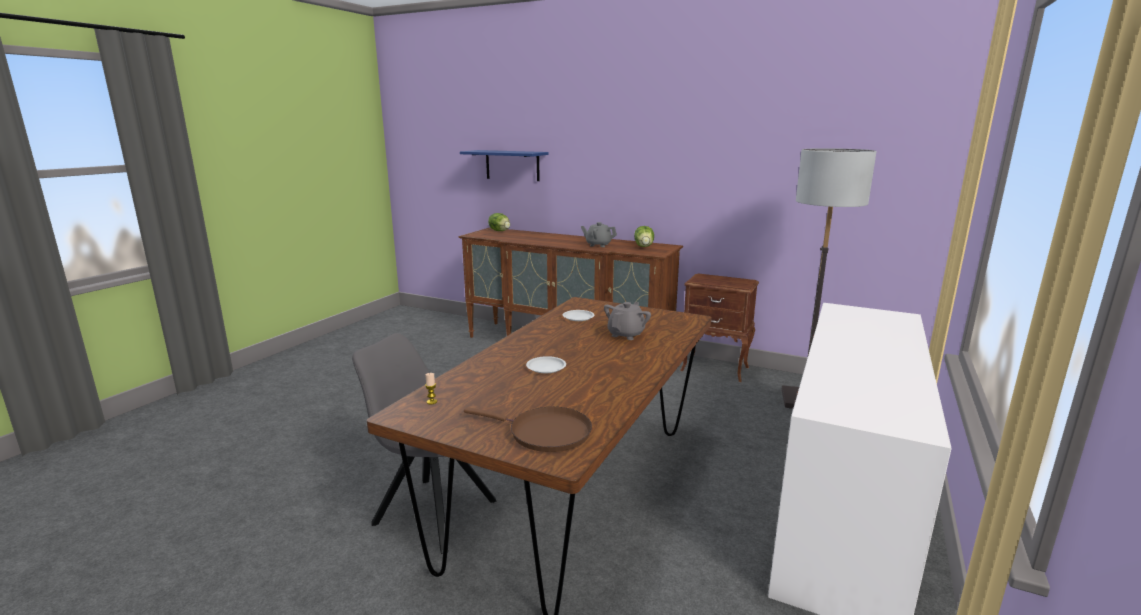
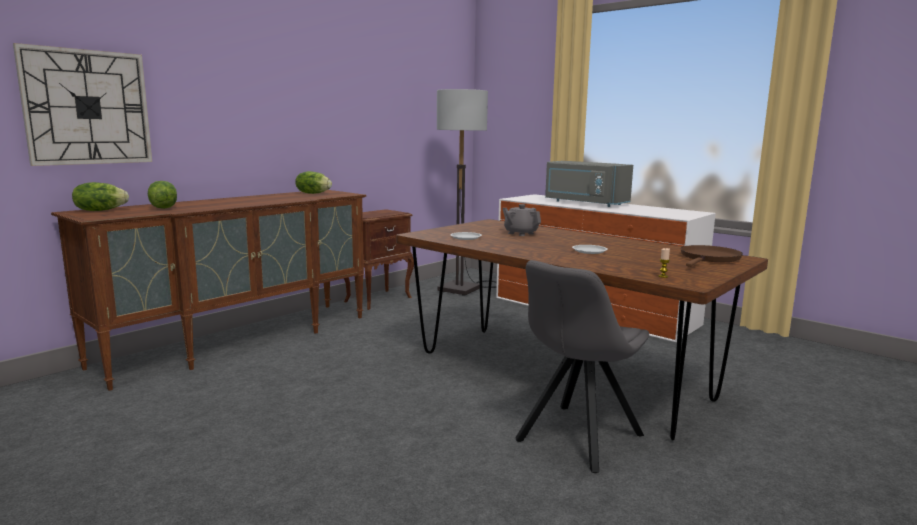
camera: 75 degrees left, 5 degrees down
(512, 165) = (87, 107): blue shelf -> wall clock
(522, 236) = (163, 207): none -> lettuce
(598, 245) = (279, 198): grey teapot -> none
(872, 344) = (584, 203): none -> grey microwave

